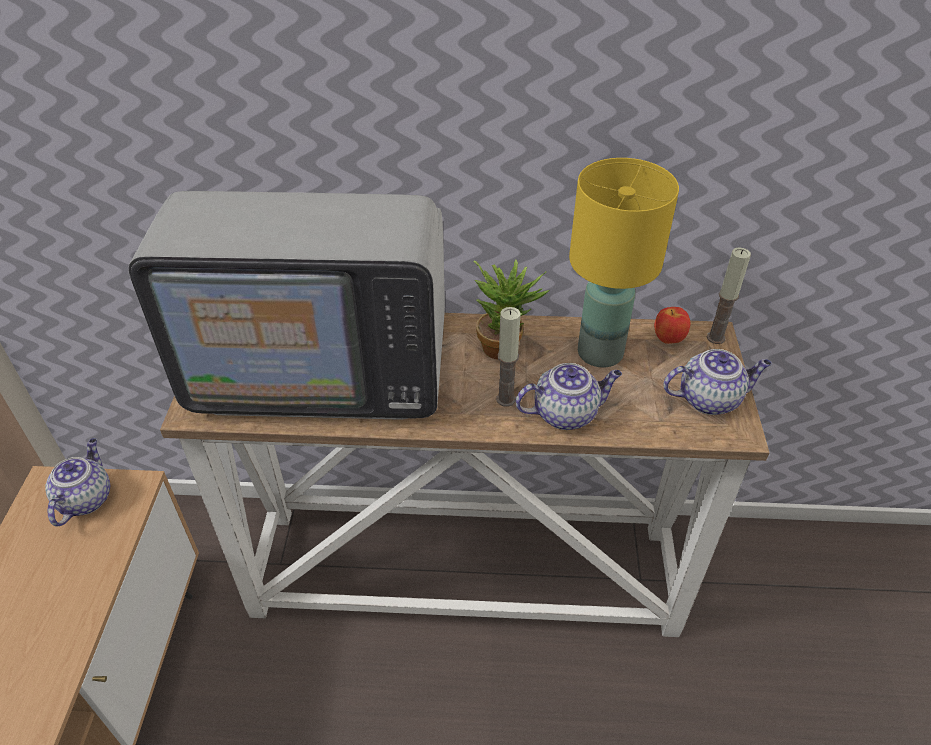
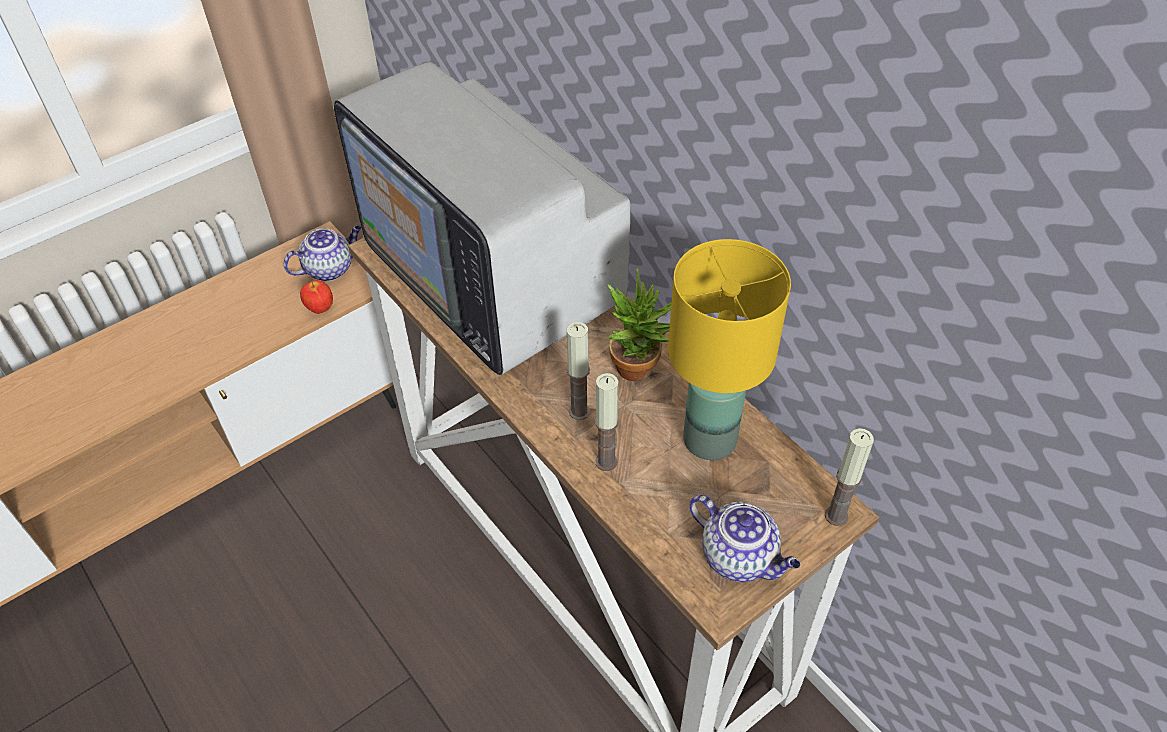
camera: 50 degrees right, 5 degrees up
(566, 413) = (606, 462): teapot -> candle
(668, 340) = (788, 480): apple -> apple (319, 309)

